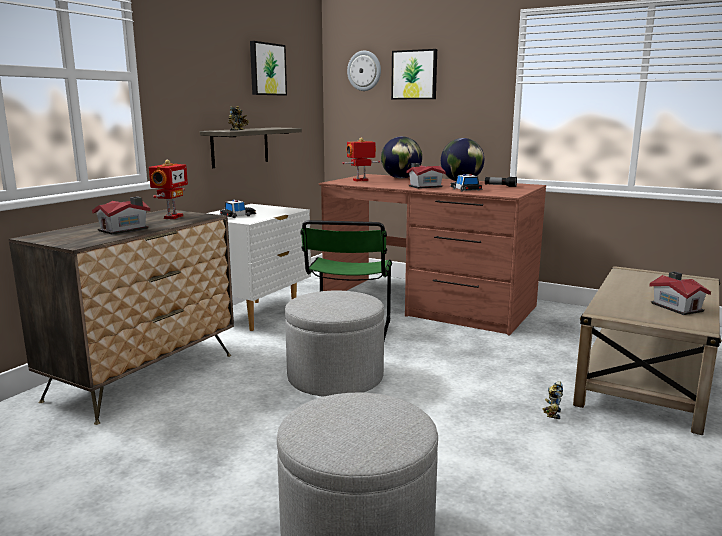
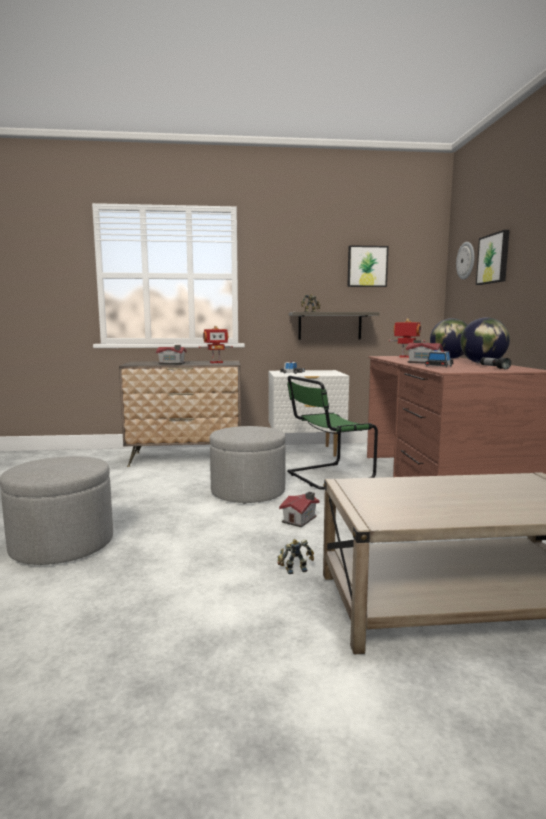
camera: 55 degrees right, 5 degrees down
(676, 307) = (436, 507): toy house -> toy house (301, 519)

